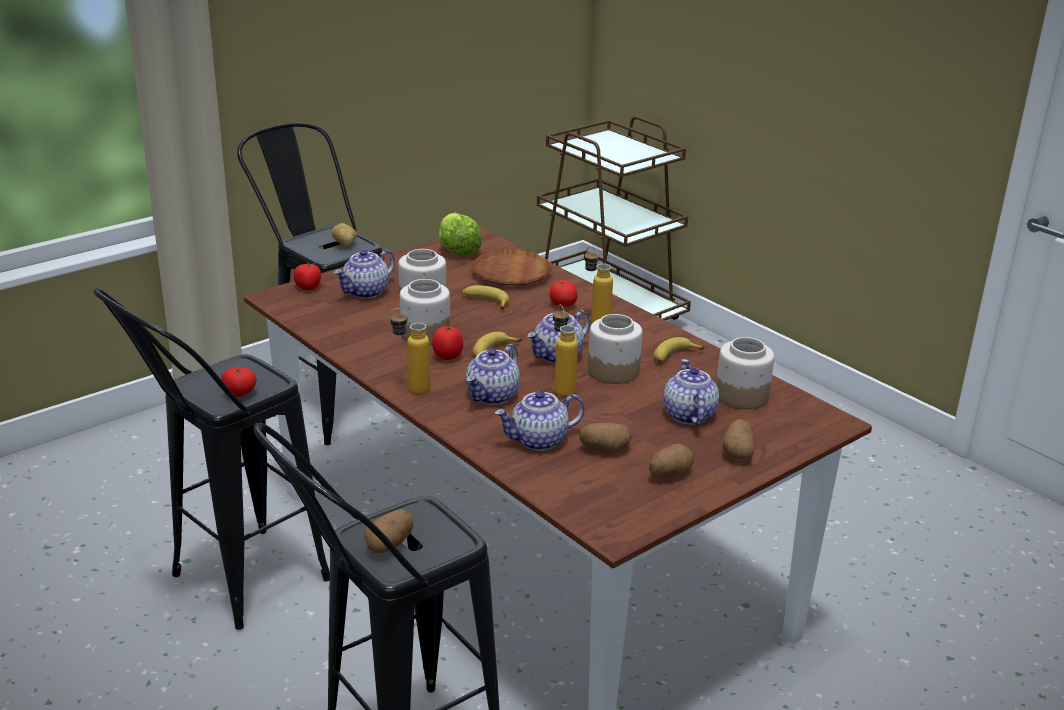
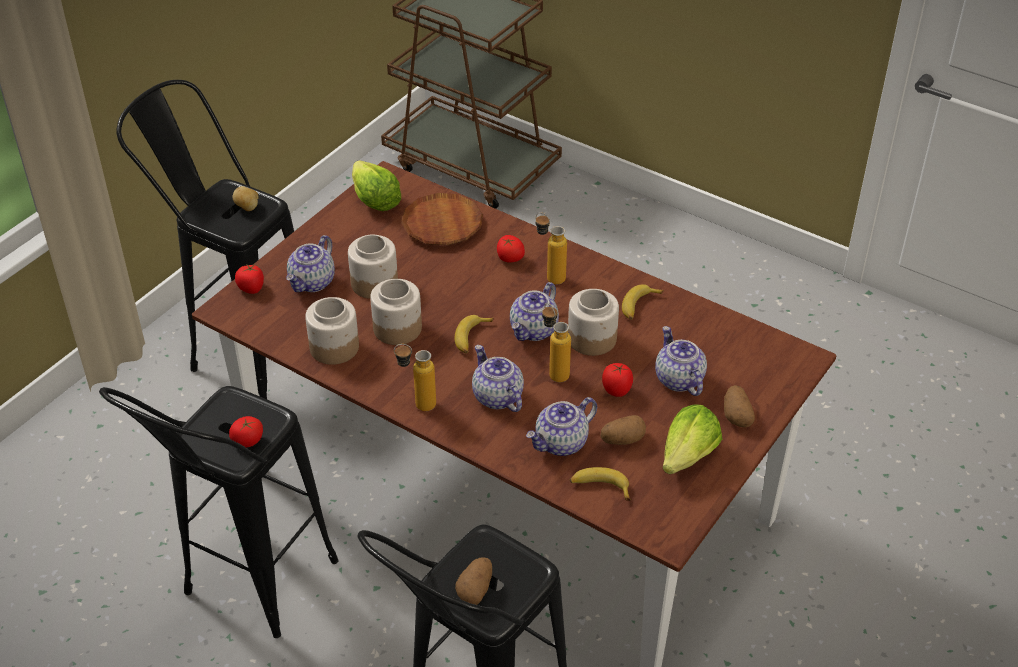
camera: 15 degrees left, 15 degrees up
(447, 356) = (432, 354): tomato -> tomato (616, 390)
(485, 302) = (435, 270): banana -> banana (600, 487)
(492, 396) = (496, 397): teapot -> teapot turned 135 degrees clockwise
(669, 474) = (688, 456): potato -> lettuce
(741, 396) = (715, 344): jar -> jar (333, 348)

